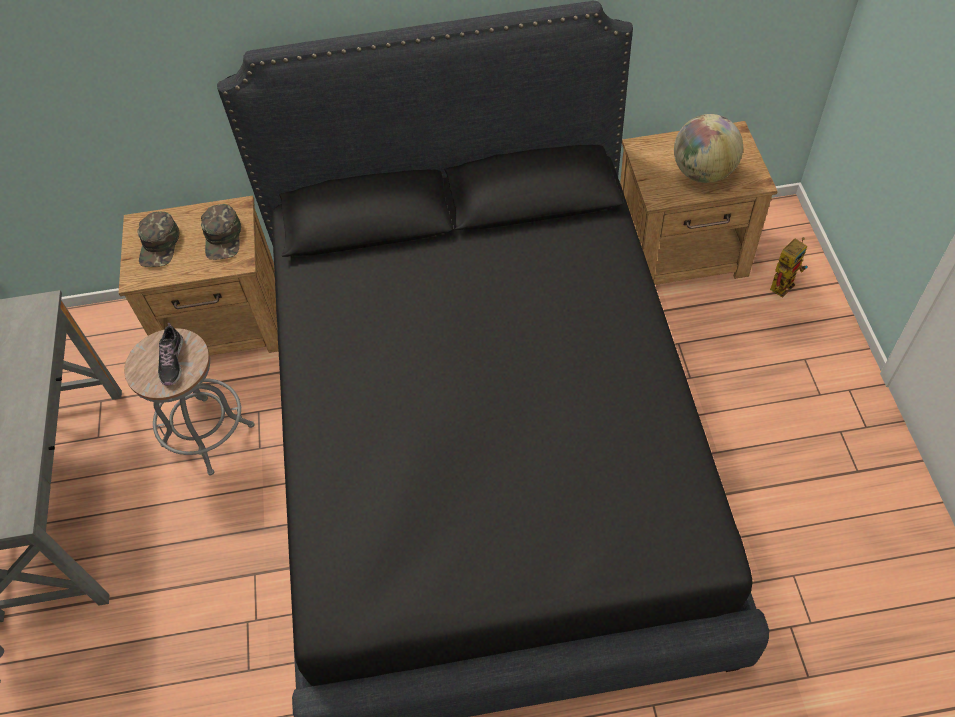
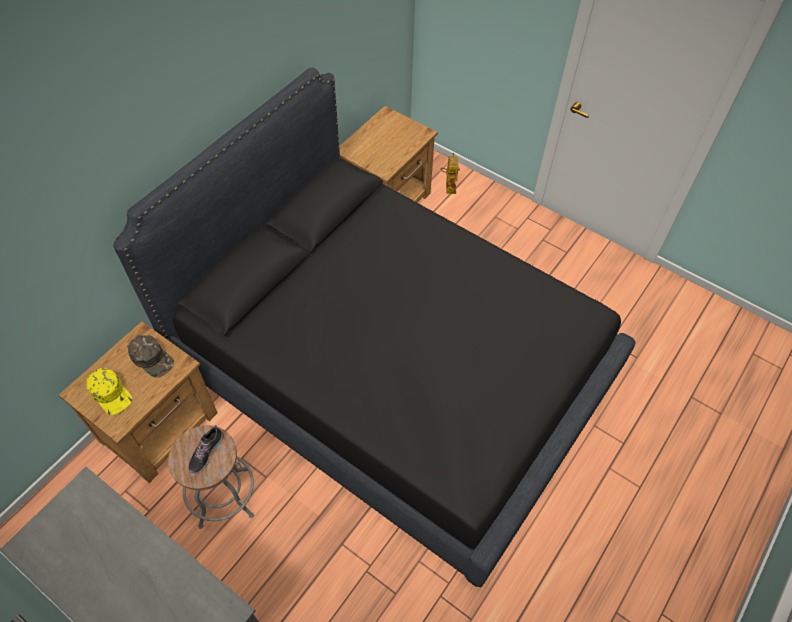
camera: 50 degrees left, 0 degrees up
(159, 245) = (111, 393): green cap -> yellow cap
(172, 361) = (206, 452): shoe -> shoe turned 75 degrees clockwise
(703, 172) = (393, 144): globe -> none

